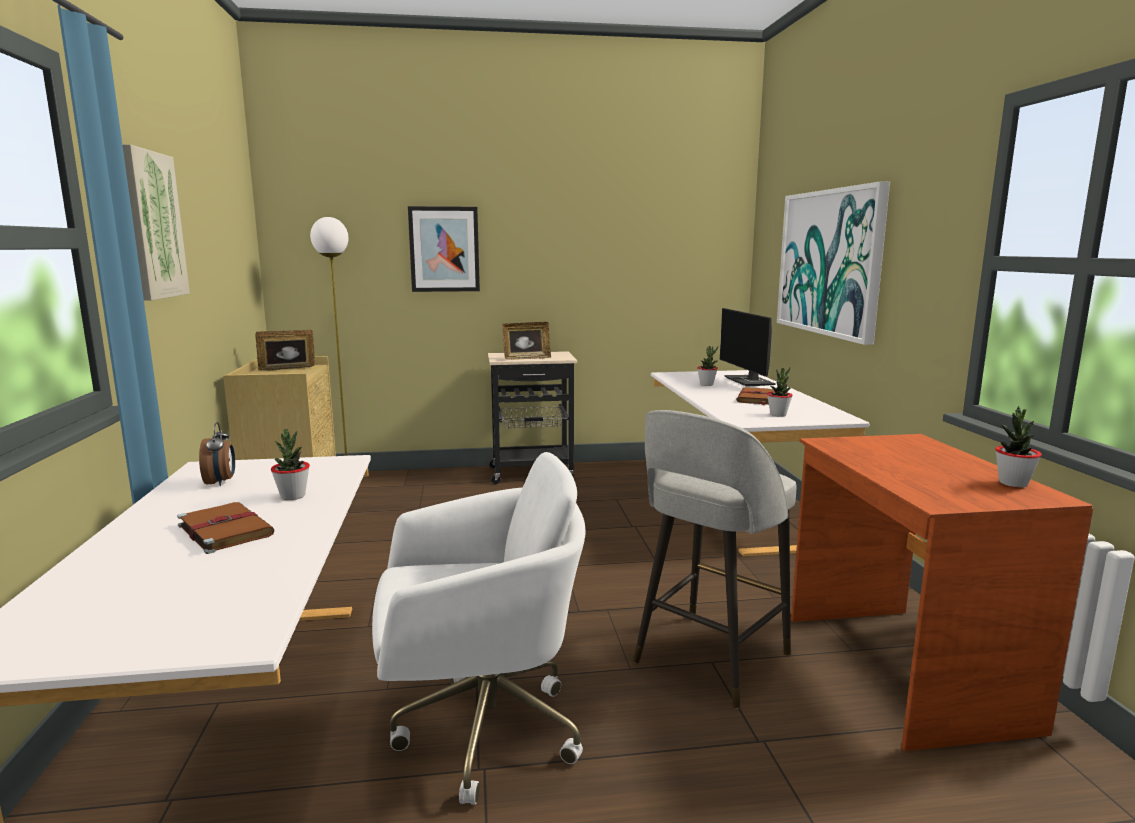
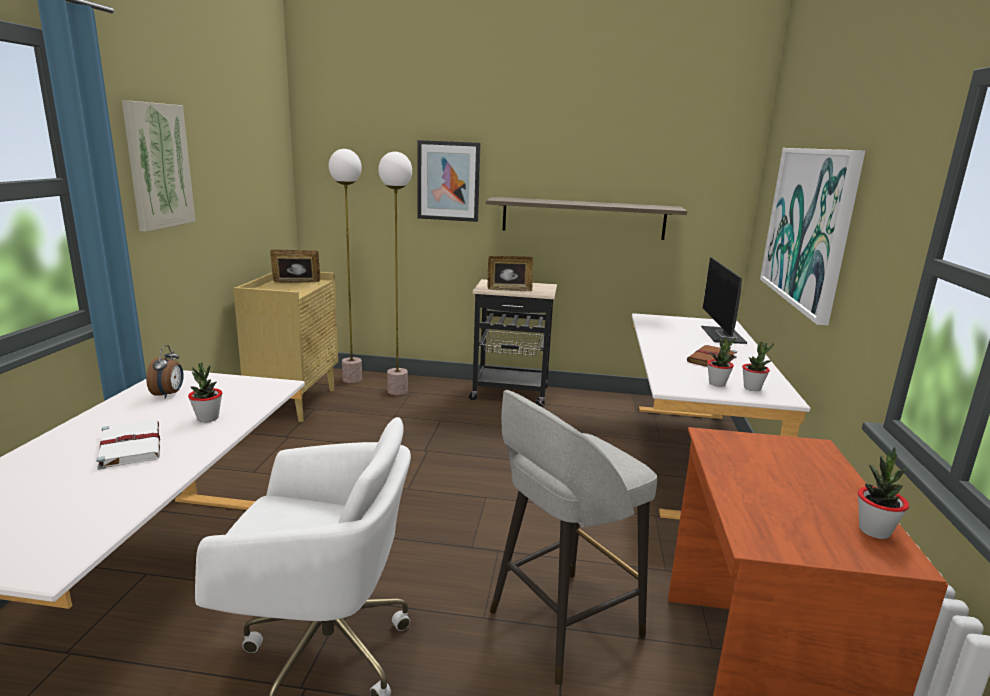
camera: 15 degrees right, 5 degrees up
(224, 530) = (130, 446): brown book -> white book
(408, 485) = (398, 391): none -> floor lamp
(590, 280) = (583, 218): none -> shelf
(706, 384) = (675, 335): potted plant -> potted plant (752, 388)

